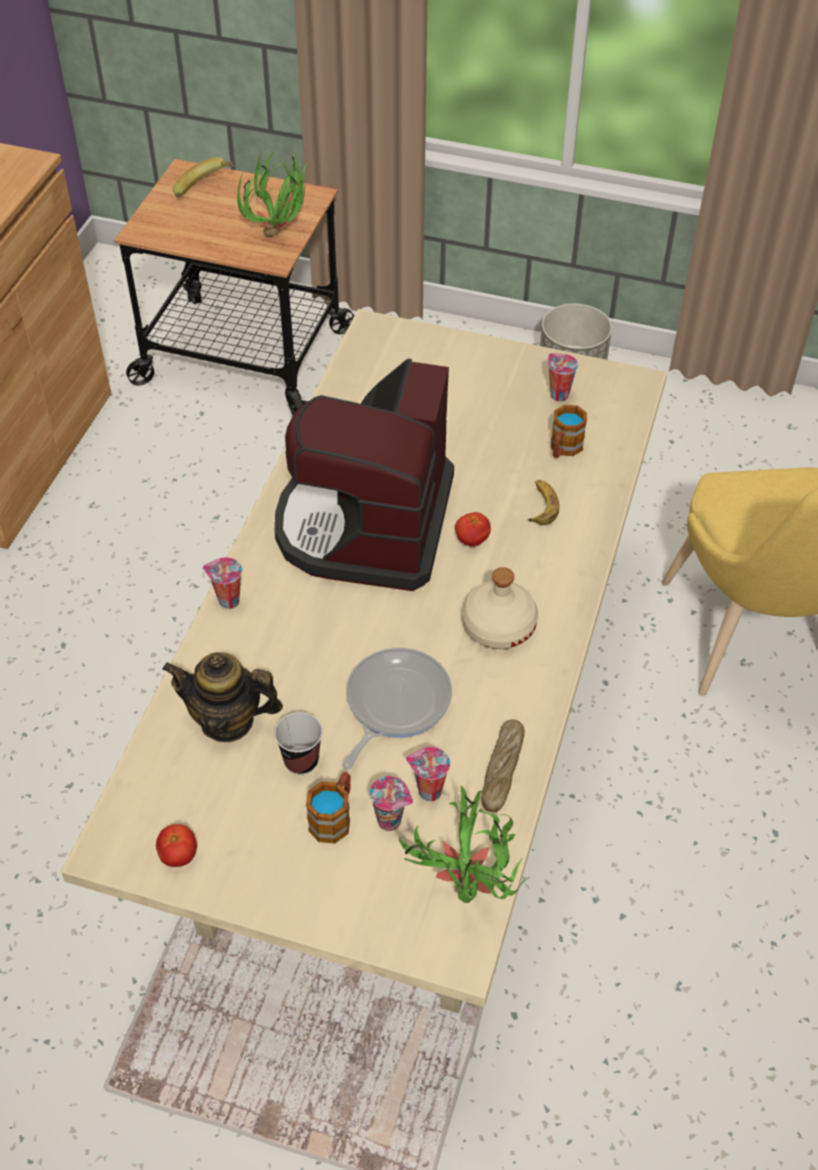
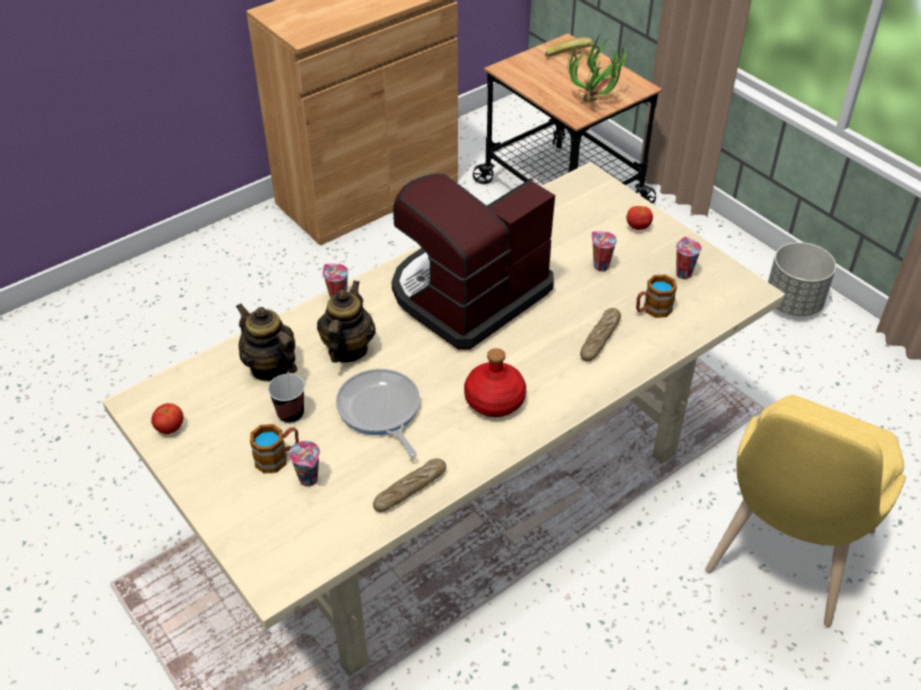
camera: 35 degrees right, 5 degrees down
(294, 654) = (347, 350): none -> teapot
(394, 703) = (380, 411): frying pan -> frying pan turned 90 degrees counterclockwise
(428, 792) = (349, 476): cup -> cup (599, 266)
(465, 894) = (312, 551): potted plant -> none
(472, 540) = (529, 337): tomato -> tomato (638, 227)
(498, 626) = (494, 399): beige bottle -> red bottle
(541, 506) = (600, 339): banana -> bread

